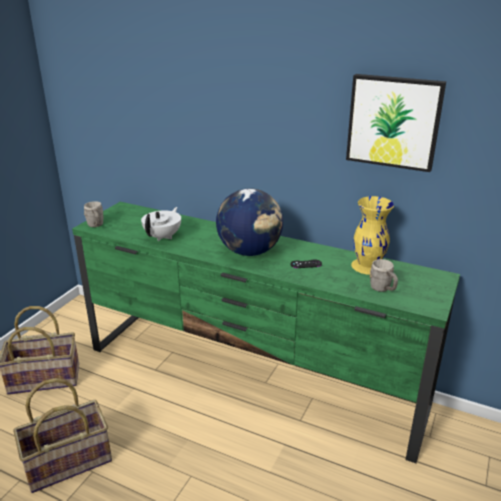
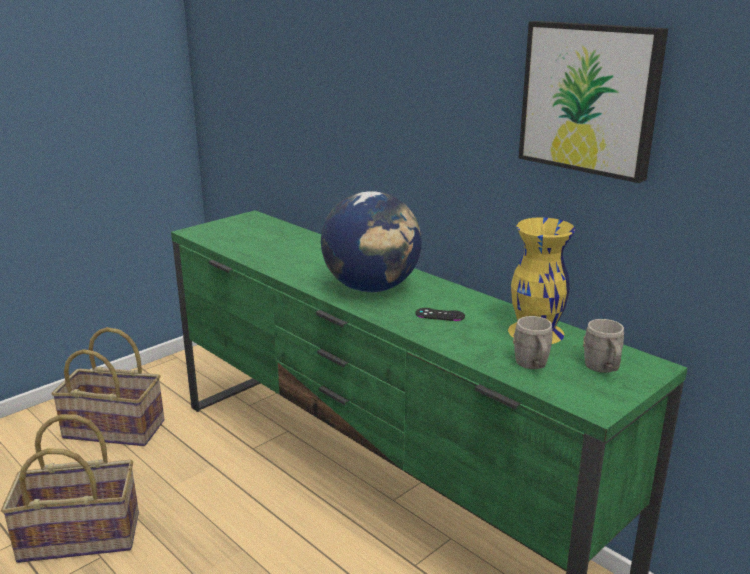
camera: 20 degrees right, 5 degrees down
(96, 225) = (201, 232): grey mug -> grey mug (603, 369)
(163, 237) = (272, 255): white teapot -> none

